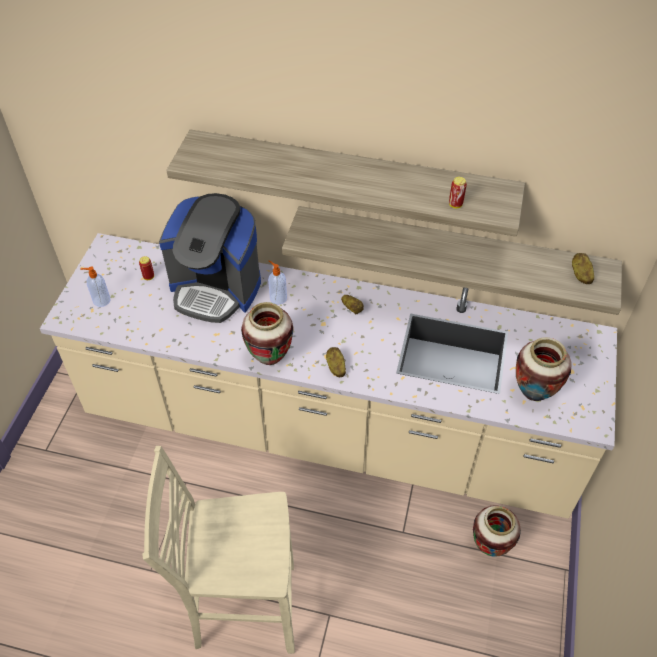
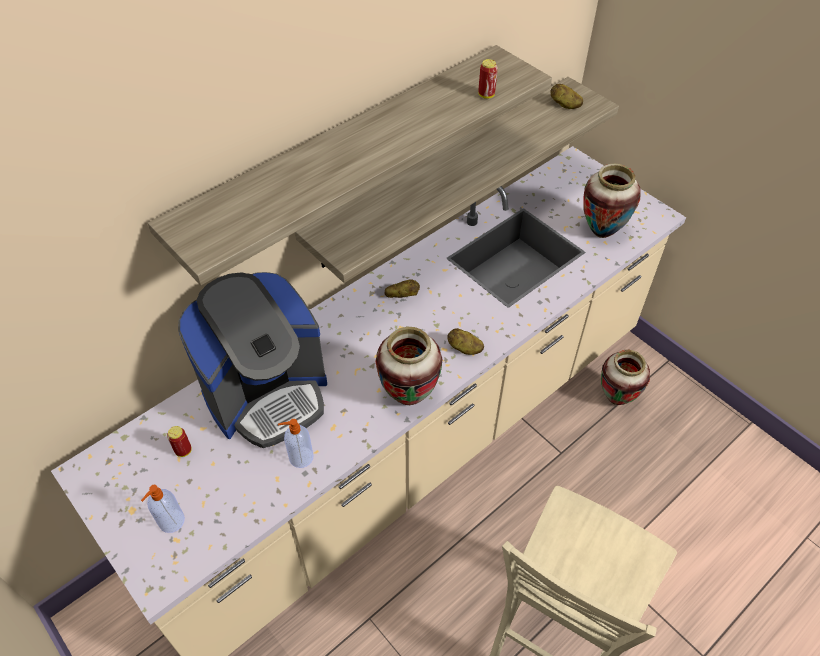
camera: 55 degrees left, 0 degrees up
(277, 297) = (332, 346): soap dispenser -> soap dispenser (300, 457)

